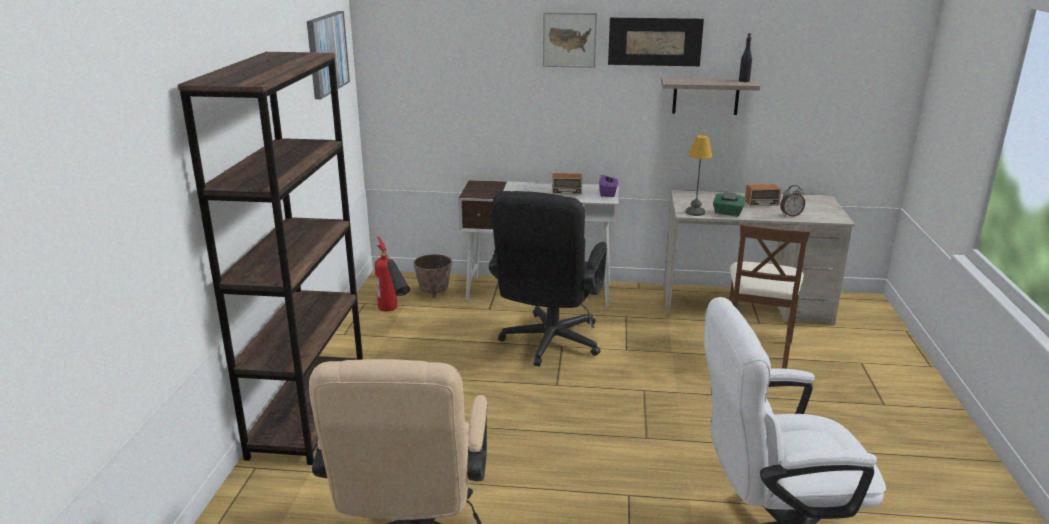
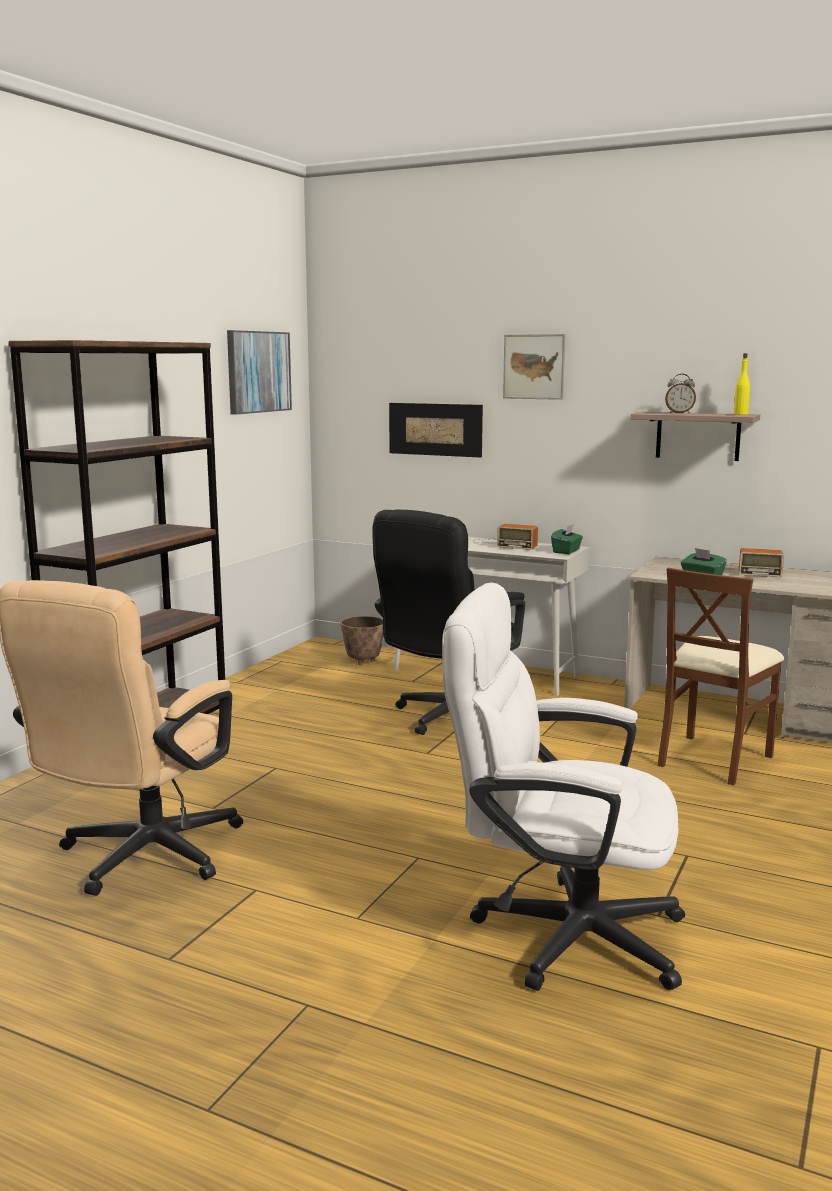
camera: 20 degrees right, 10 degrees down
(394, 314) = (303, 673): fire extinguisher -> none
(608, 193) = (566, 551): purple tissue box -> green tissue box
(655, 41) = (633, 368): picture -> picture (435, 429)
(695, 212) = (660, 574): table lamp -> none
(744, 81) = (740, 414): black bottle -> yellow bottle
(790, 215) = (786, 586): alarm clock -> alarm clock (679, 413)

